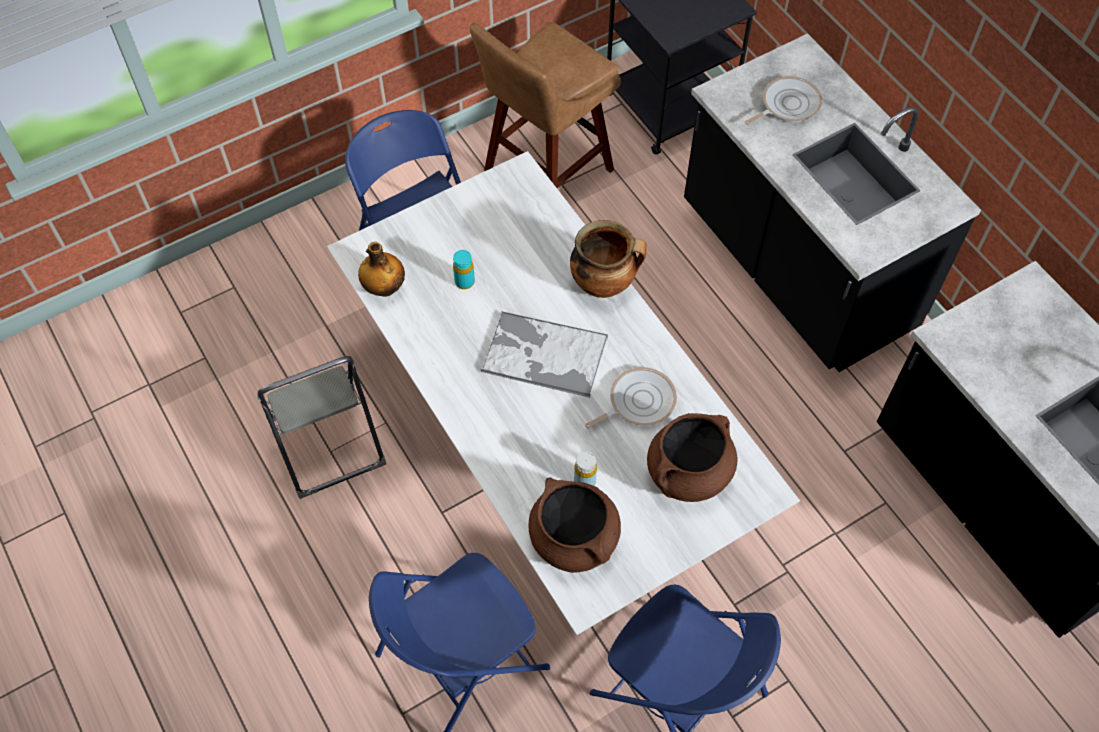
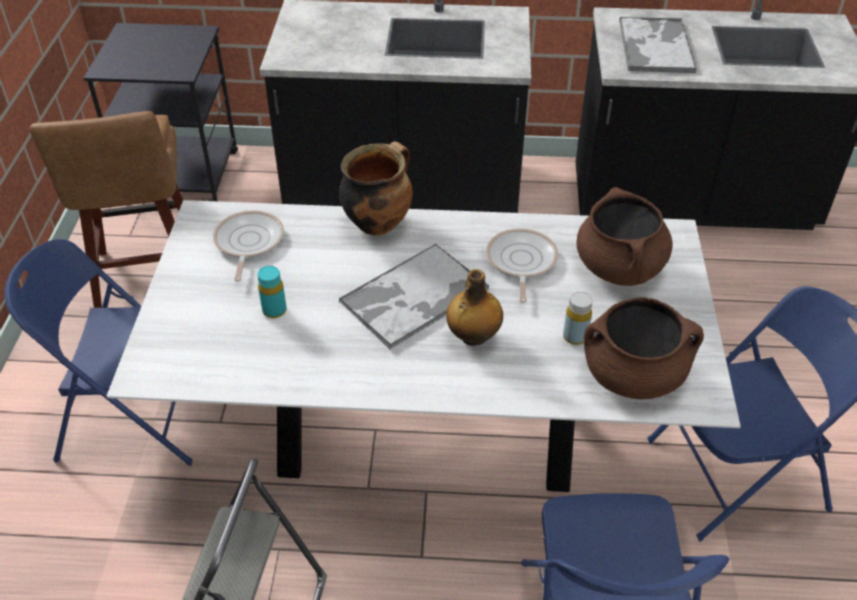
camera: 55 degrees left, 15 degrees down
(384, 288) = (213, 374): bottle -> bottle (473, 337)
(787, 105) = (336, 36): frying pan -> frying pan (248, 243)
(1012, 344) = (655, 46): none -> tray

